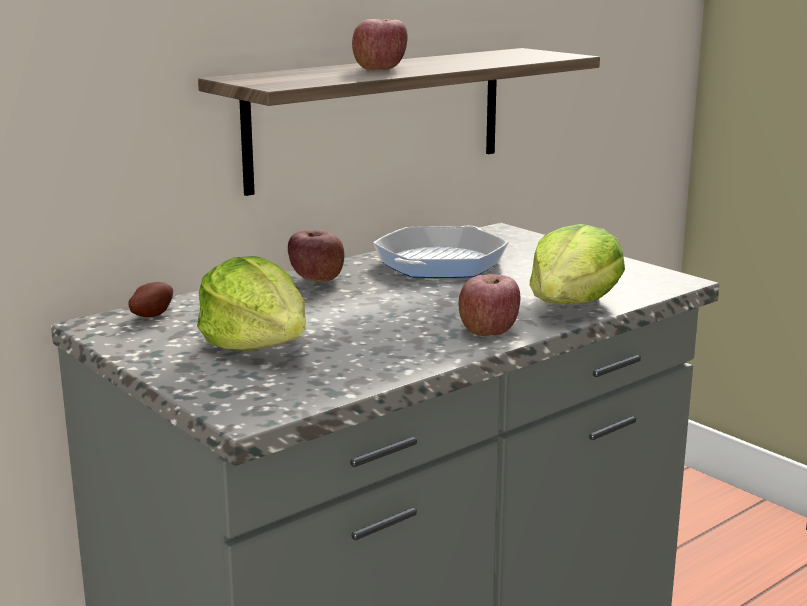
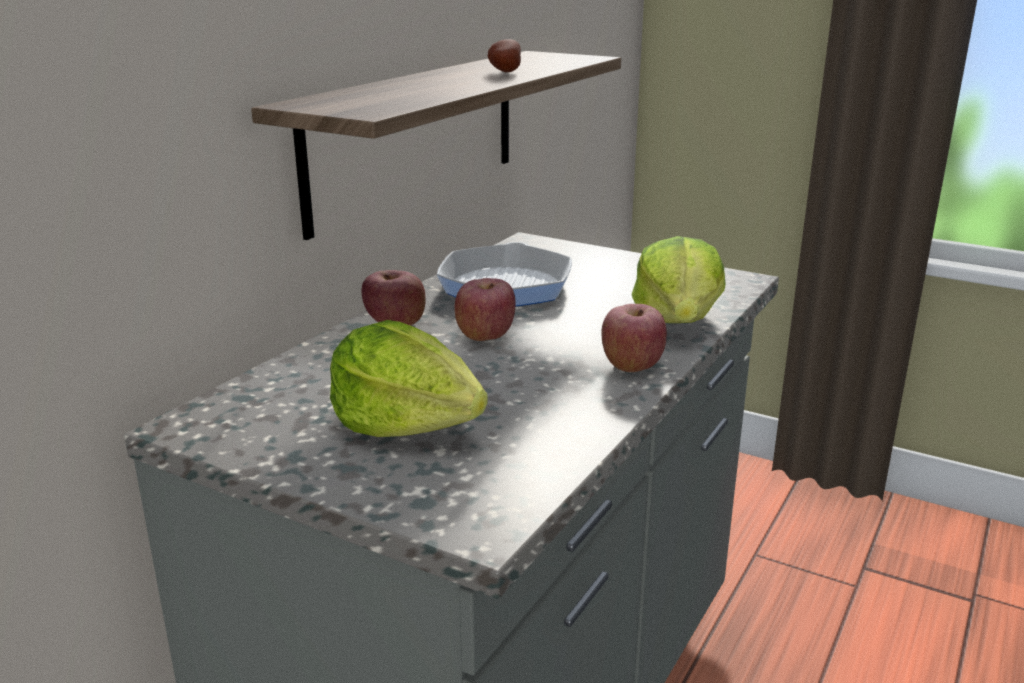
camera: 20 degrees left, 5 degrees up
(151, 315) = (245, 401): potato -> potato (504, 72)
(379, 69) = (440, 83): apple -> apple (485, 335)

